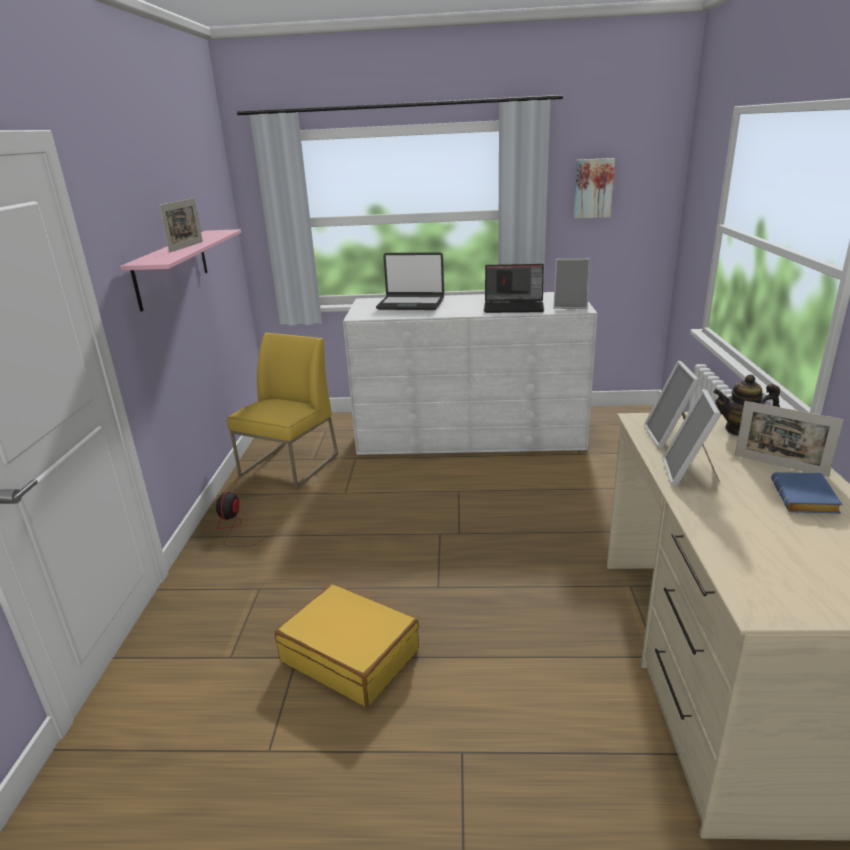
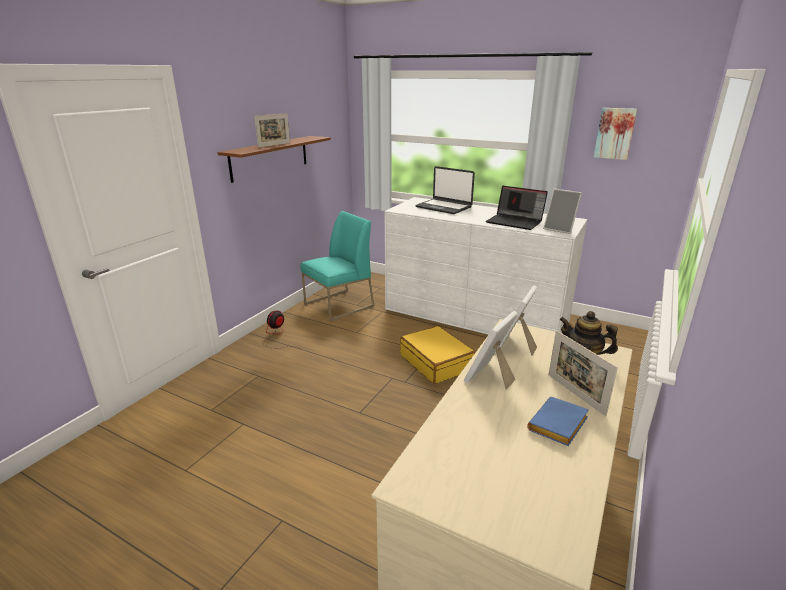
camera: 25 degrees right, 0 degrees up
(172, 268) = (270, 157): pink shelf -> brown shelf
(290, 465) = (339, 305): yellow chair -> turquoise chair
(351, 655) = (272, 434): yellow suitcase -> yellow suitcase (436, 362)

